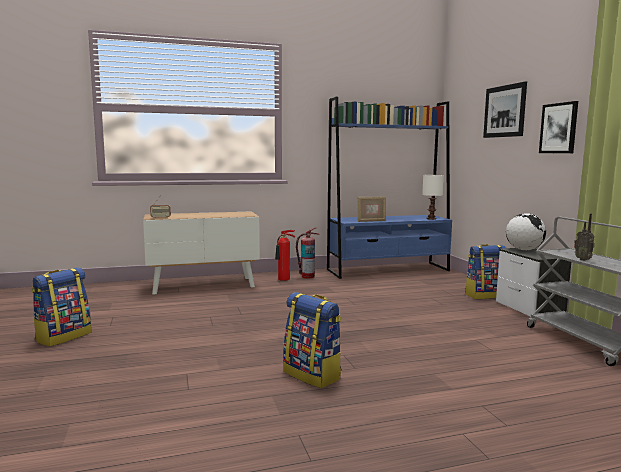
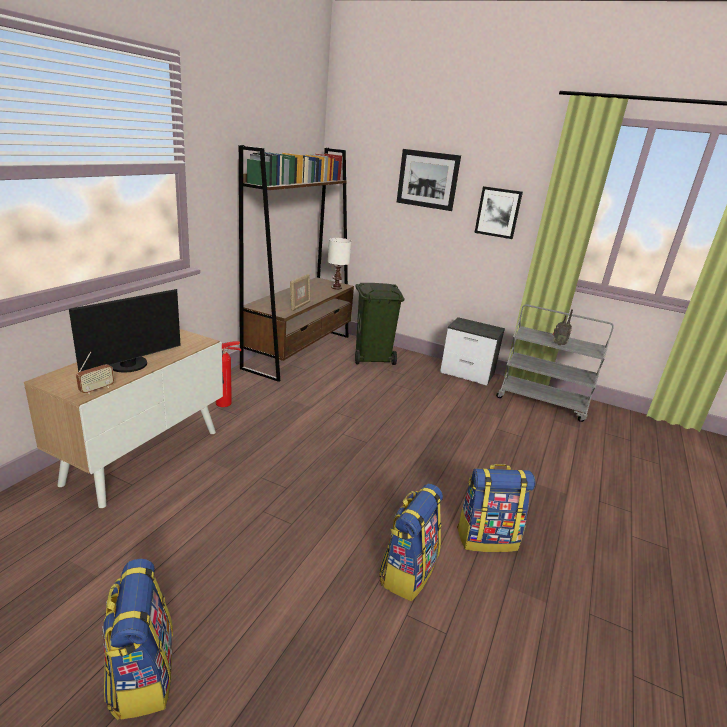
camera: 50 degrees left, 15 degrees up
(193, 216) = (130, 366): none -> monitor
(307, 276) = (241, 389): fire extinguisher -> none
(388, 270) = (299, 351): blue bookcase -> brown bookcase
(446, 283) = (373, 357): none -> green trash can
(484, 295) = (421, 366): backpack -> backpack (407, 572)
(524, 250) = (464, 324): globe -> none

